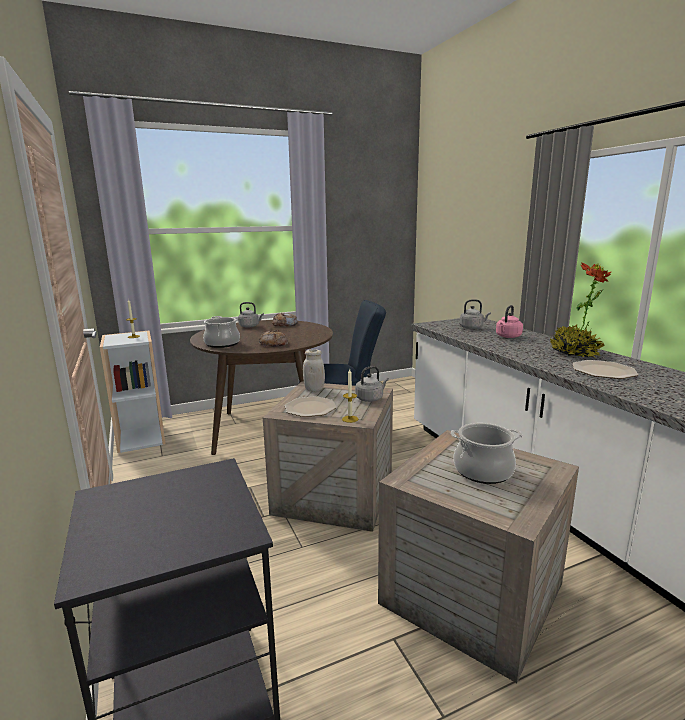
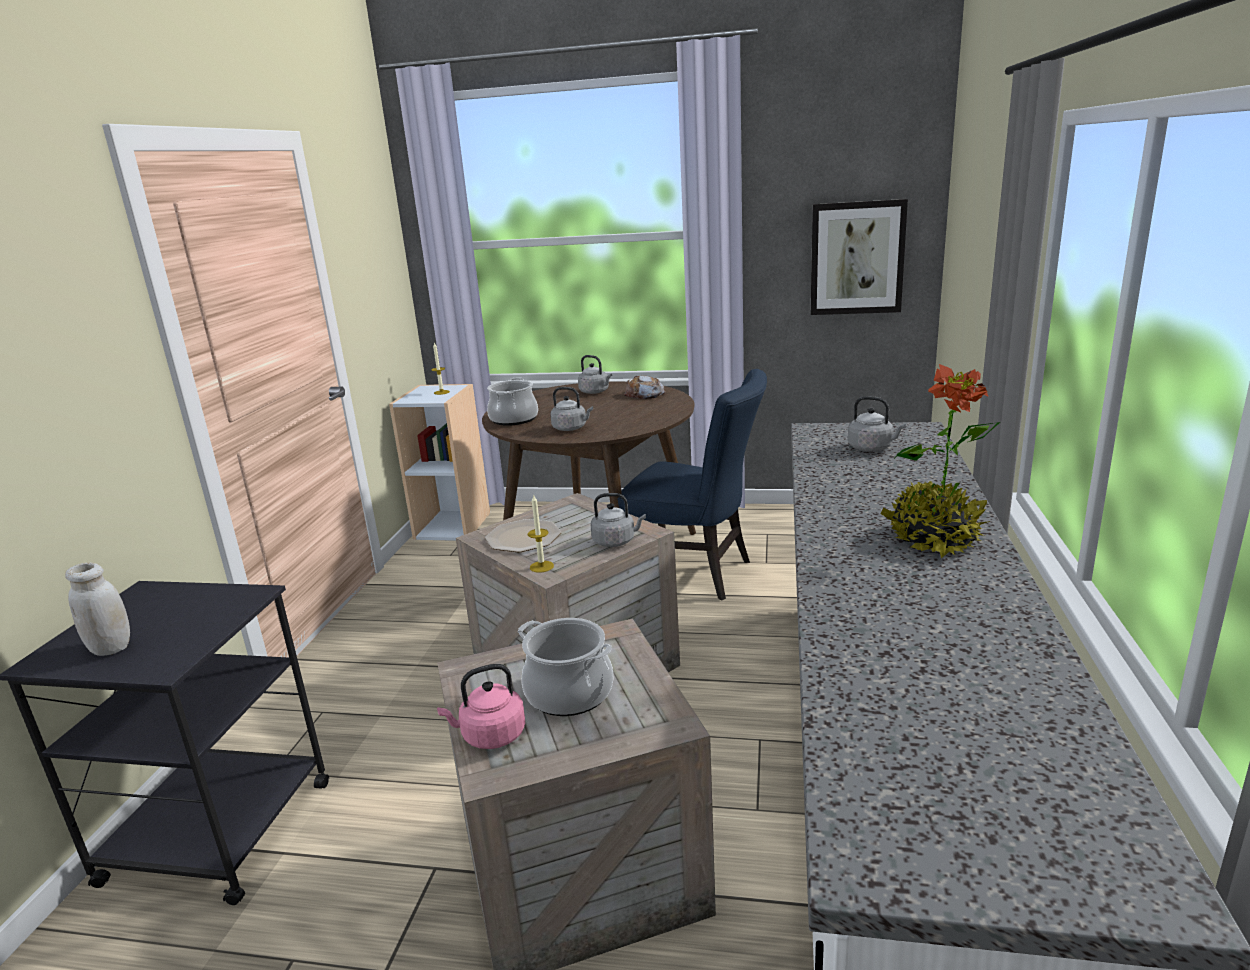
camera: 35 degrees right, 5 degrees up
(273, 343) = (571, 428): bread -> grey kettle
(314, 389) = (572, 509): white jar -> white jar (111, 648)
(378, 244) = (857, 258): none -> picture
(507, 337) = (891, 479): pink kettle -> pink kettle (490, 736)
(603, 371) = (896, 586): plate -> none

